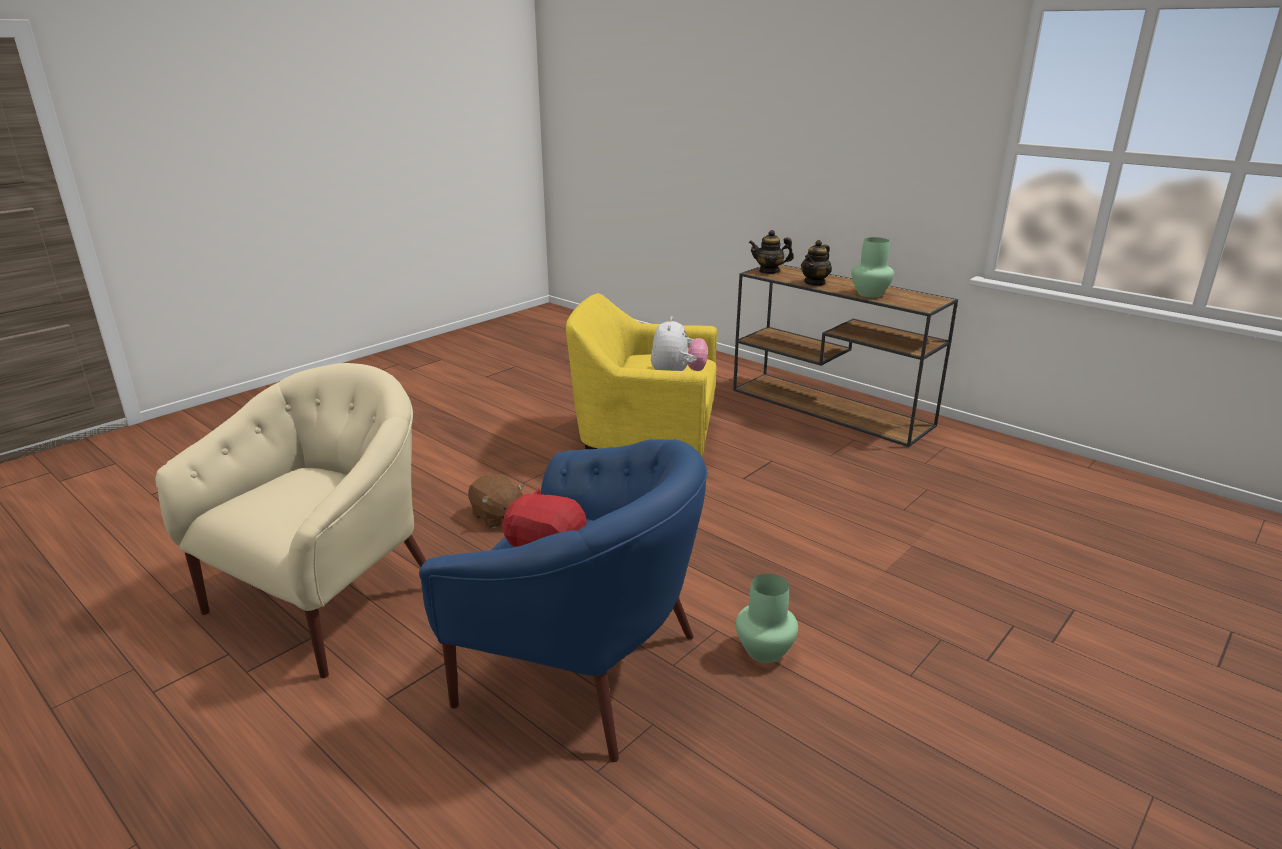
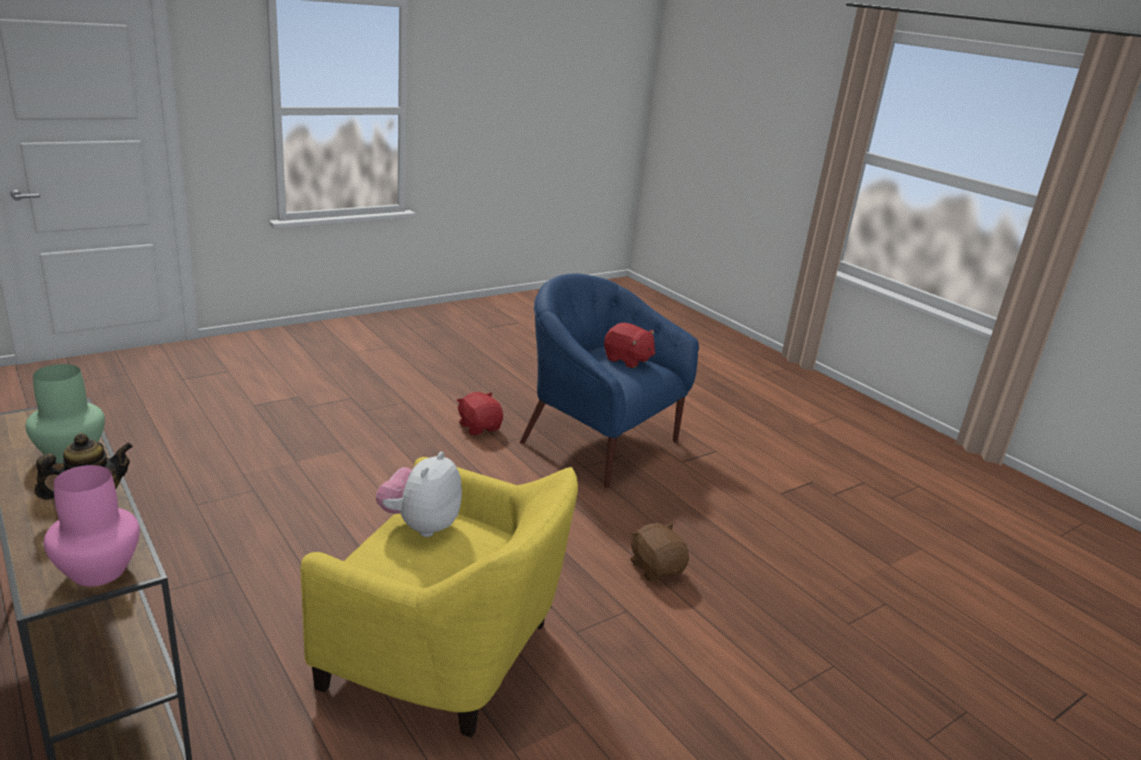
camera: 170 degrees left, 0 degrees up
(327, 599) = (786, 517): beige armchair -> none
(764, 650) = (479, 427): green vase -> red plush toy
(769, 271) = (98, 570): teapot -> pink vase

